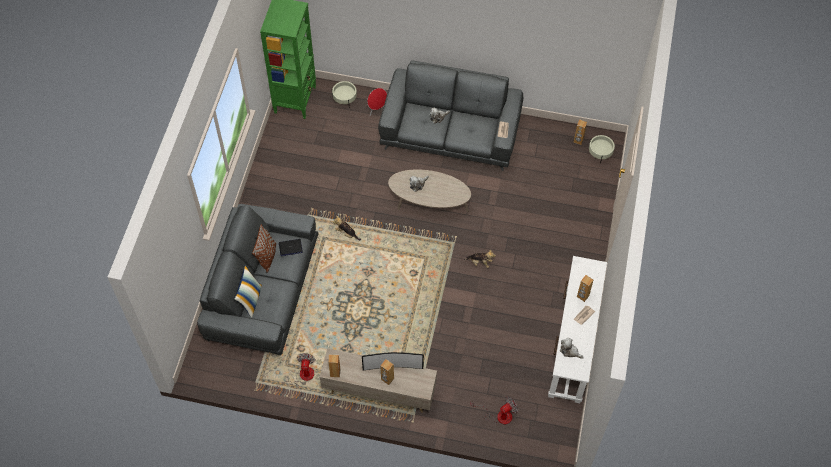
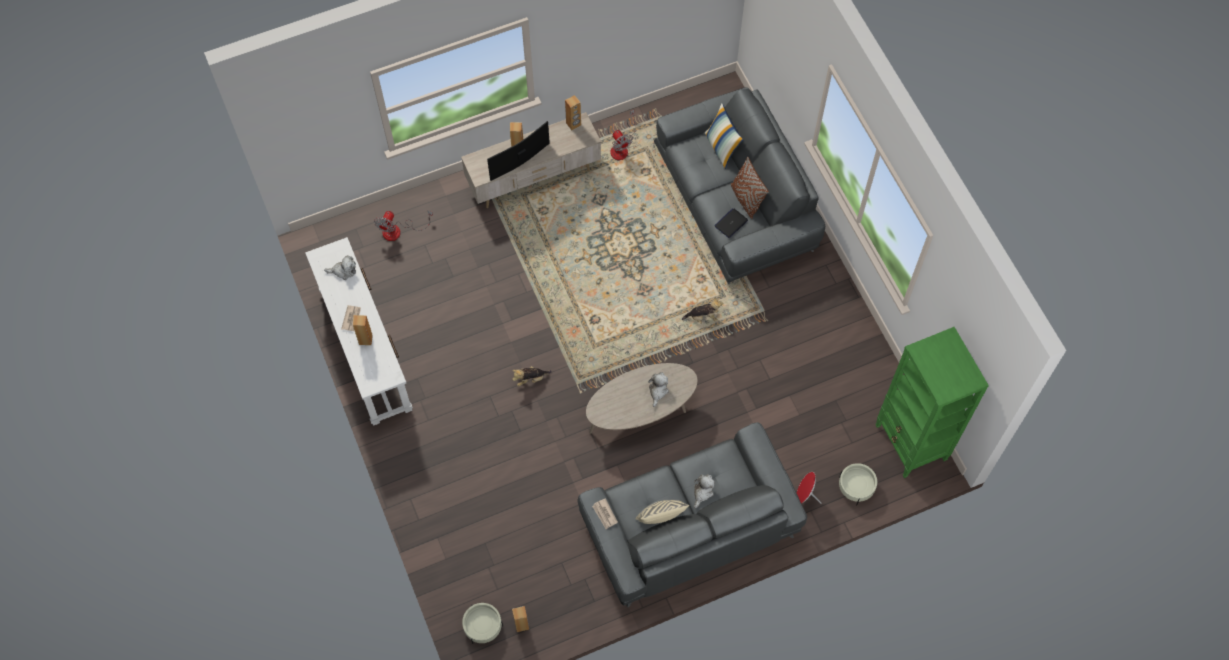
camera: 145 degrees right, 5 degrees up
(471, 118) = (661, 518): none -> beige pillow

